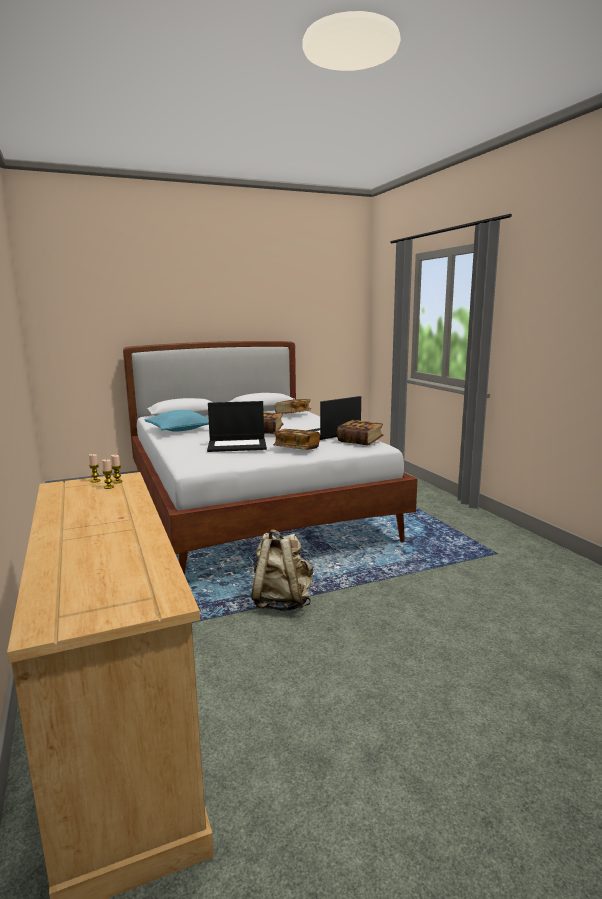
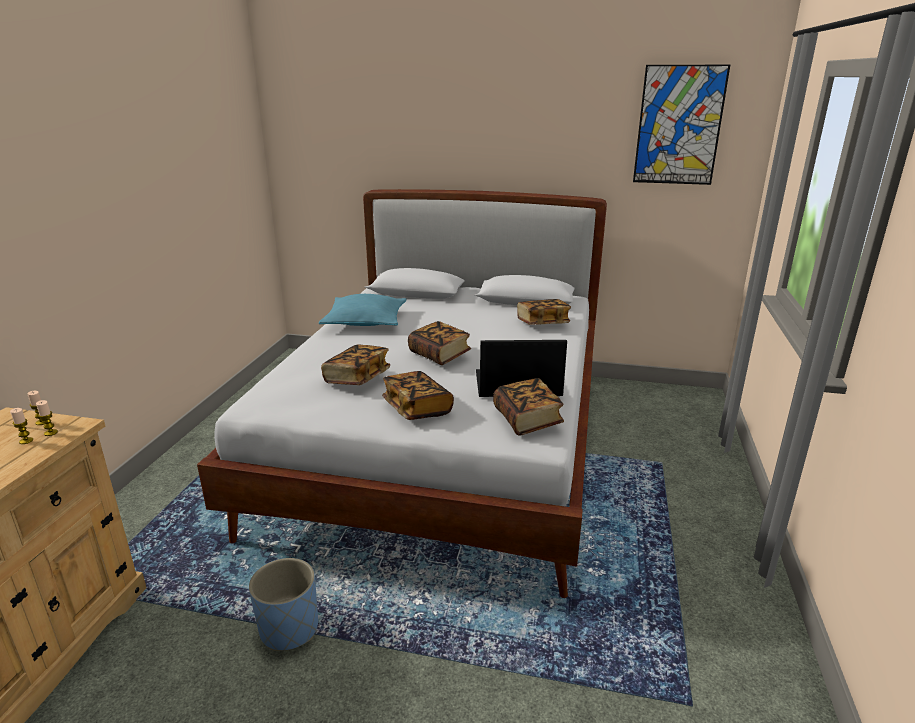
camera: 35 degrees right, 10 degrees up
(238, 445) = (357, 378): laptop -> book
(282, 602) = (289, 629): beige backpack -> blue planter
(324, 295) = (679, 126): none -> picture

